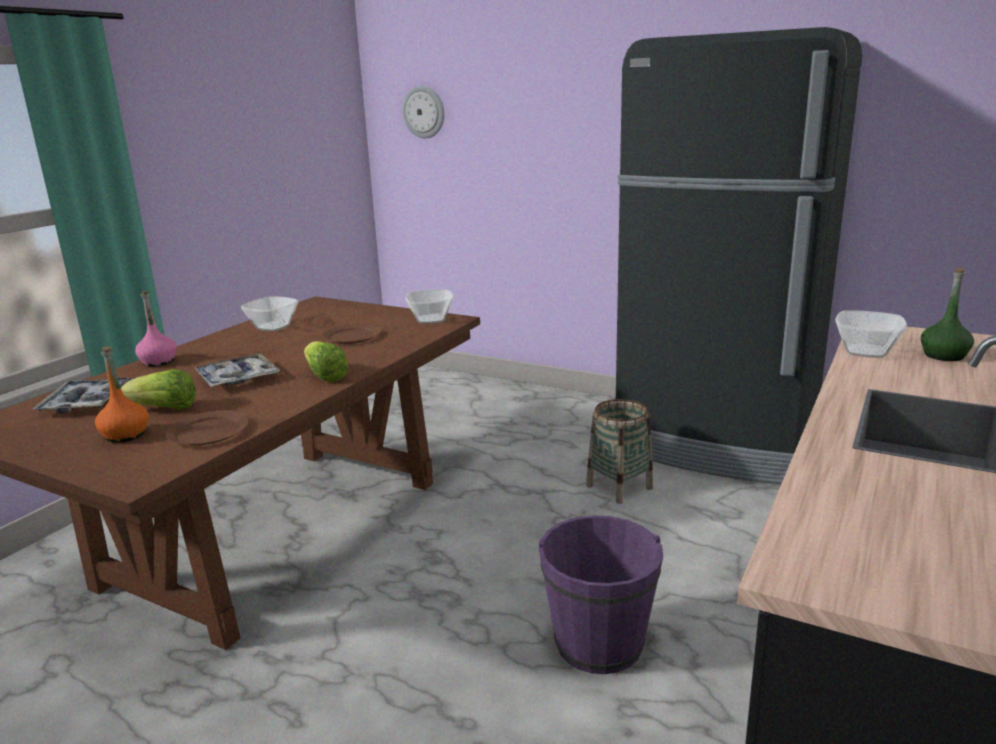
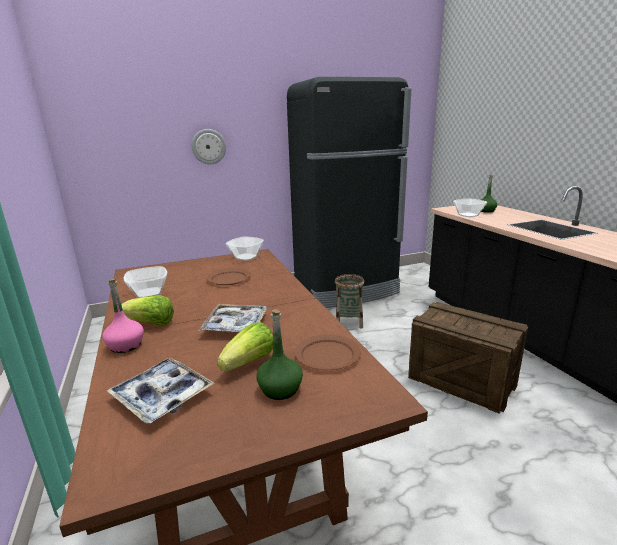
camera: 50 degrees left, 0 degrees up
(126, 435) = (280, 389): orange bottle -> green bottle
(325, 376) = (287, 300): lettuce -> lettuce (150, 324)
(424, 112) = (109, 125): wall clock -> wall clock (208, 146)
(599, 643) = (462, 380): purple bucket -> crate

